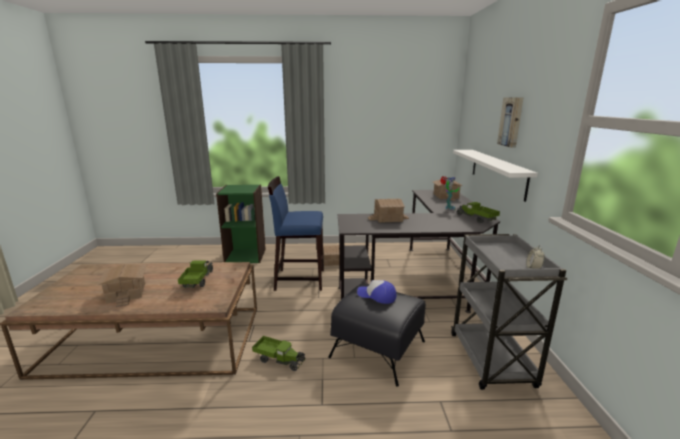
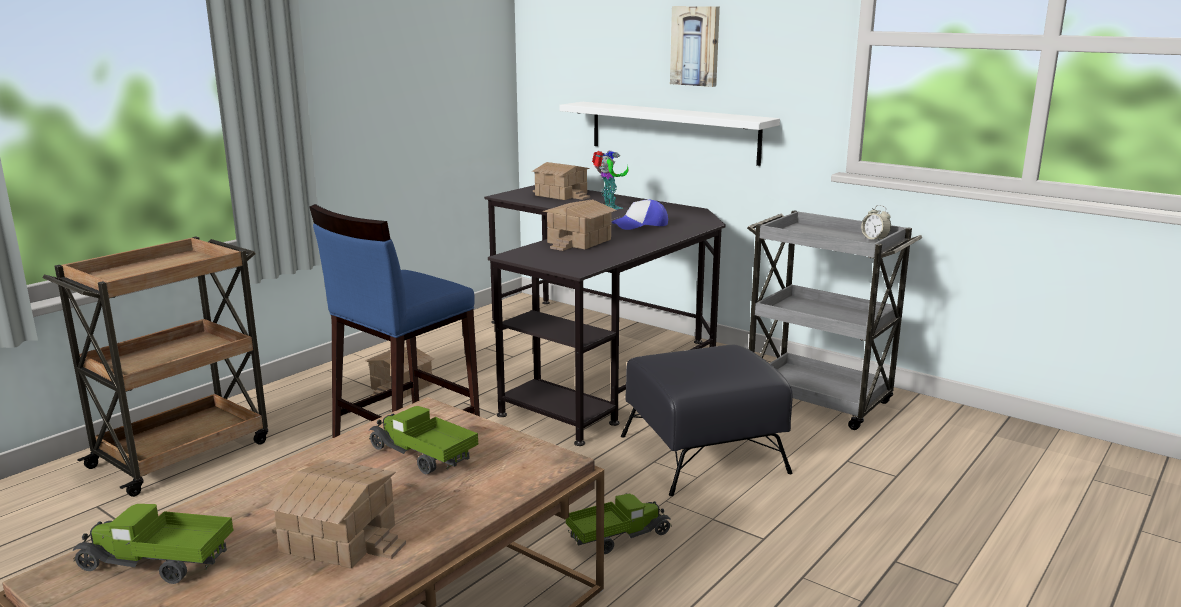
camera: 50 degrees left, 0 degrees up
(245, 255) = (184, 453): green bookcase -> brown cart
(377, 296) = (695, 359): cap -> cap (640, 225)
(476, 219) = (678, 212): toy truck -> toy truck (157, 563)

